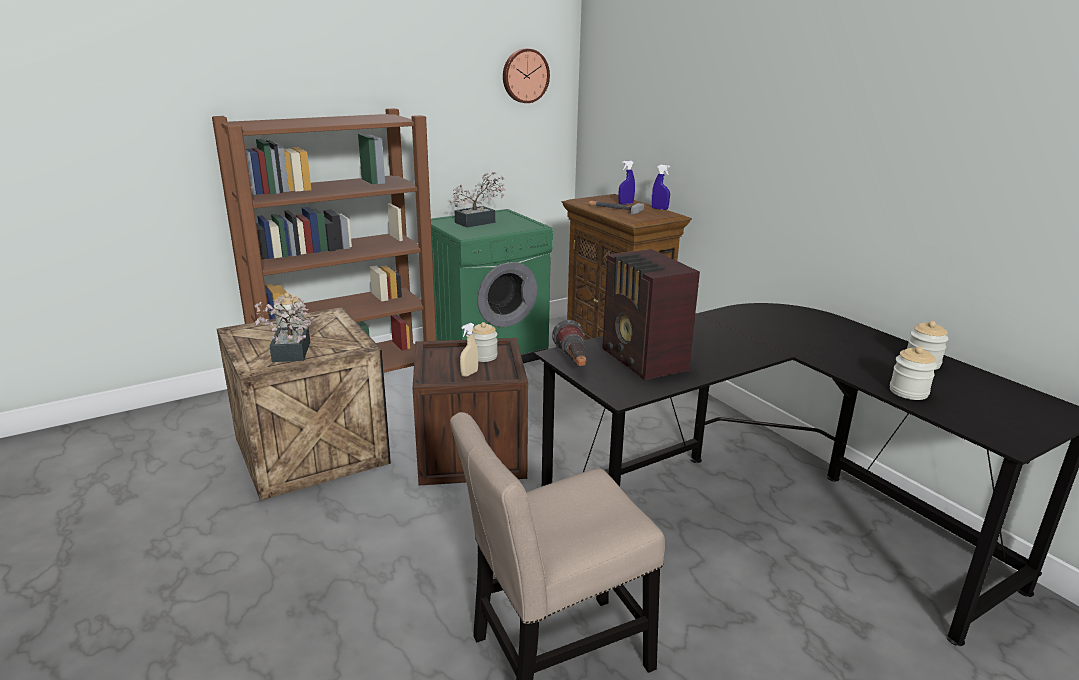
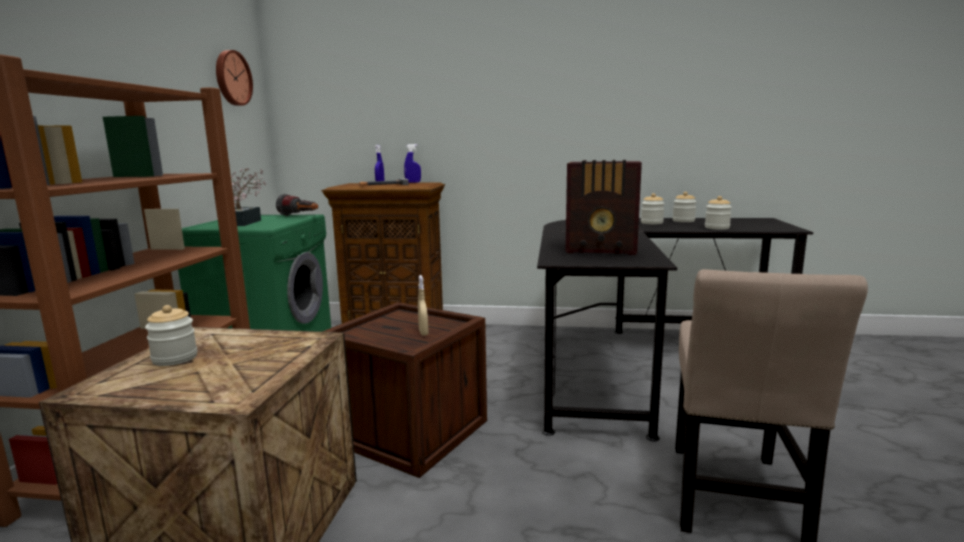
camera: 50 degrees left, 10 degrees down
(289, 354) = (250, 373): potted plant -> none
(484, 356) = (402, 321): jar -> jar (651, 223)
(573, 362) = (576, 261): flashlight -> flashlight (300, 216)

